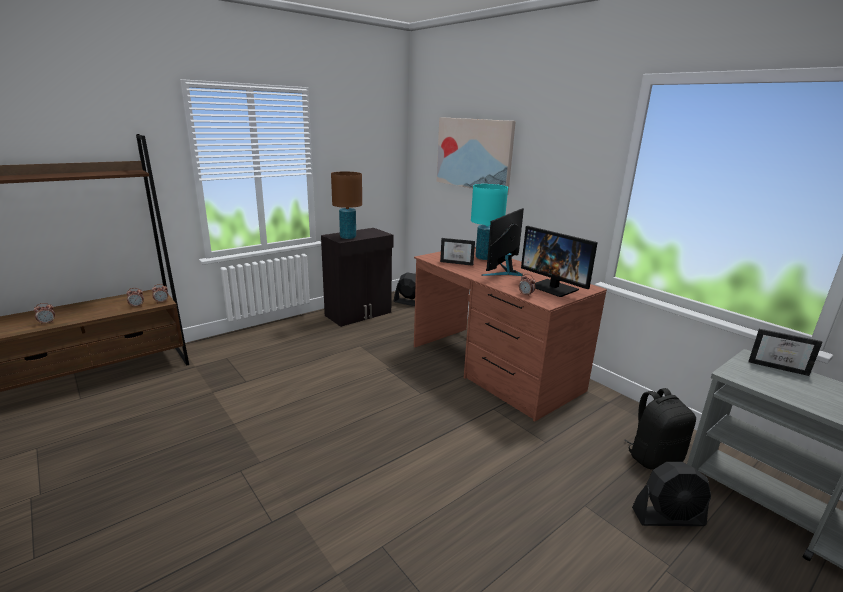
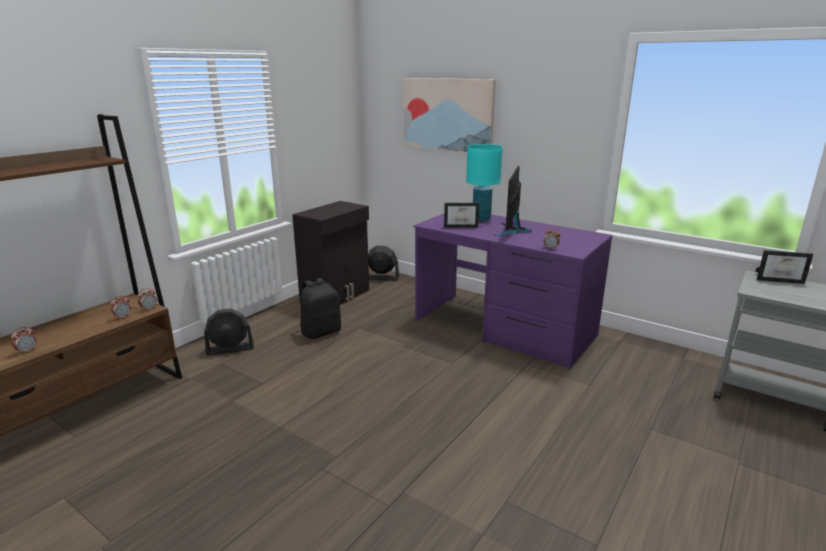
camera: 15 degrees left, 0 degrees up
(348, 237) = (324, 213): brown table lamp -> none
(493, 368) = (504, 328): brown desk -> purple desk
(554, 288) = (569, 239): monitor -> none
(654, 457) = (681, 379): black backpack -> black backpack (321, 332)
(668, 517) = (718, 424): black fan -> black fan (230, 349)

